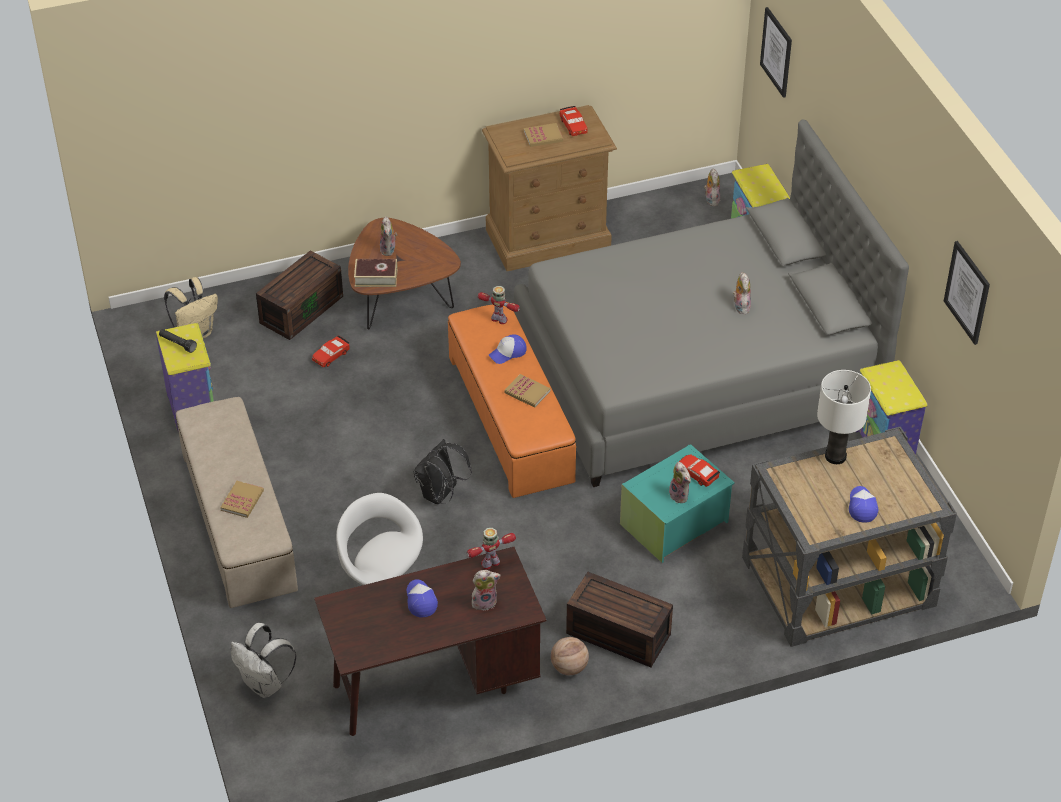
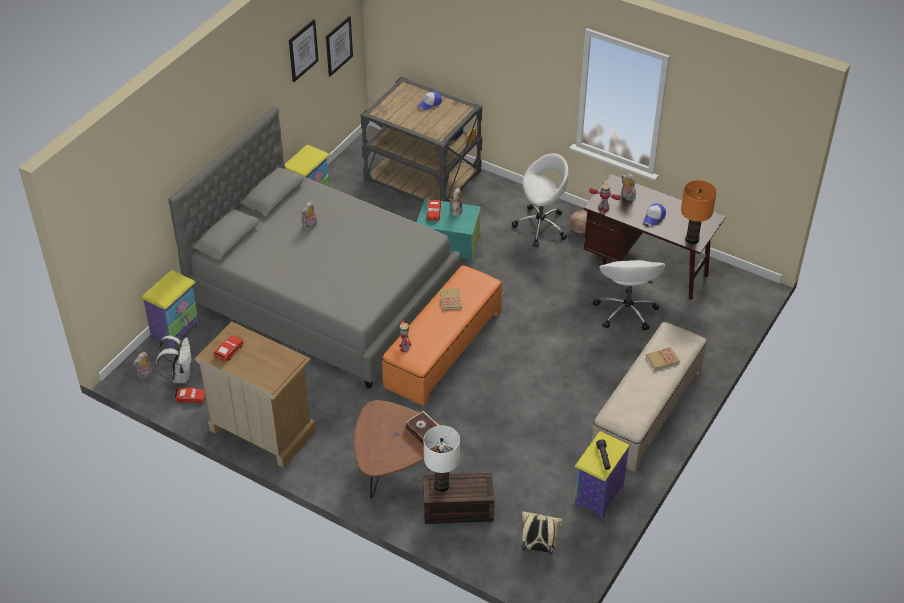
camera: 130 degrees left, 0 degrees up
(265, 684) = (723, 323): white backpack -> white backpack (180, 375)
(331, 355) = (482, 462): red toy car -> red toy car (191, 398)
(343, 607) = (692, 238): none -> orange table lamp
(389, 250) = (392, 444): plush toy -> none
(440, 495) = (531, 340): black backpack -> none
(508, 353) = (428, 326): cap -> none
(543, 136) = (256, 358): book -> none
(616, 634) = (542, 226): brown storage box -> white office chair
(776, 52) = (112, 230): picture -> picture (338, 46)
(836, 456) = (406, 124): white table lamp -> white table lamp (441, 485)

